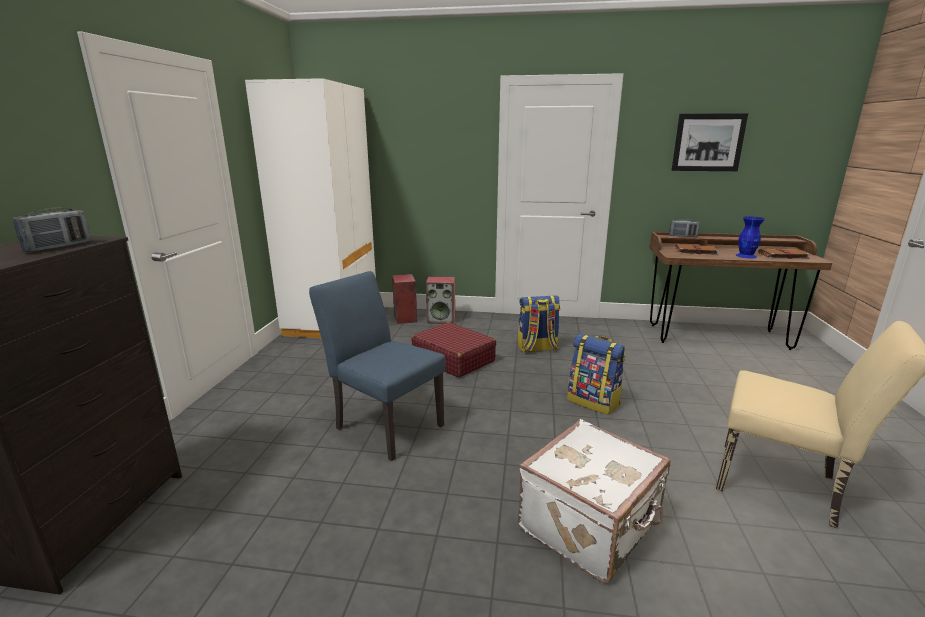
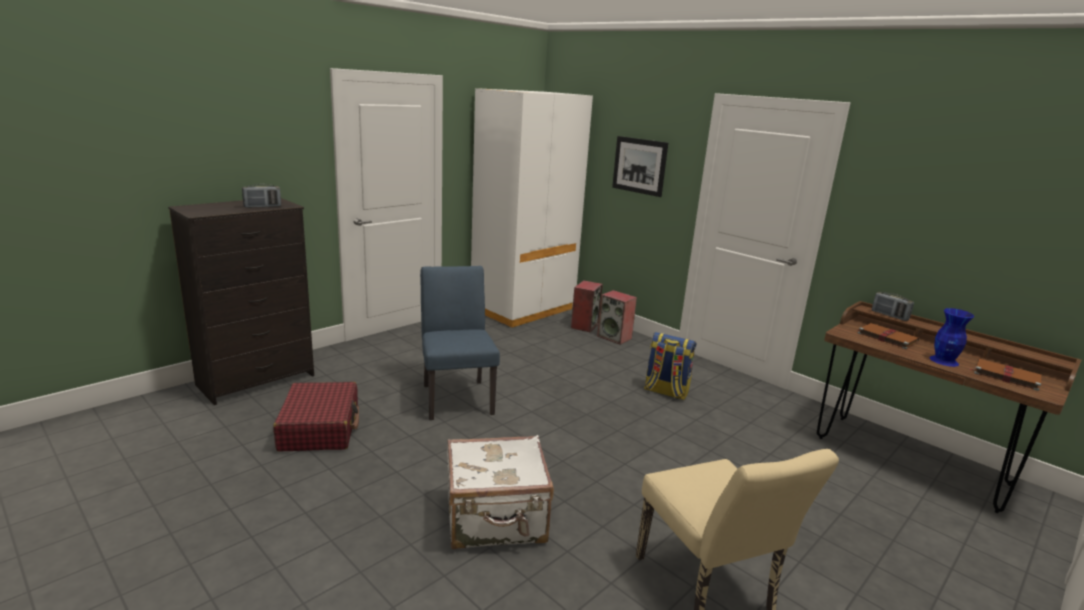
camera: 35 degrees right, 0 degrees up
(453, 359) = (574, 372): red suitcase -> red suitcase (320, 428)
(594, 402) = (643, 452): backpack -> none
(708, 142) = (953, 201): picture -> picture (639, 166)

